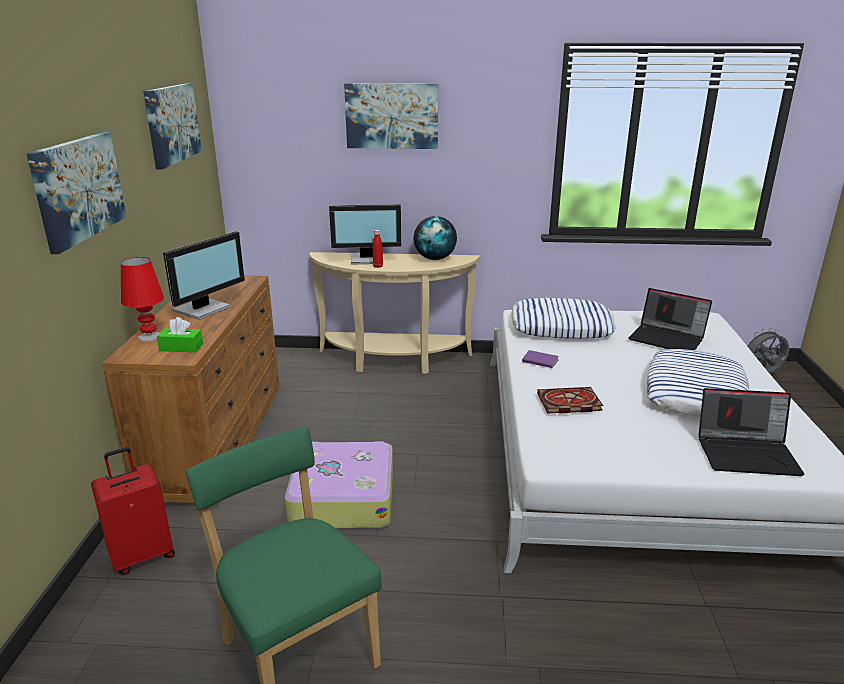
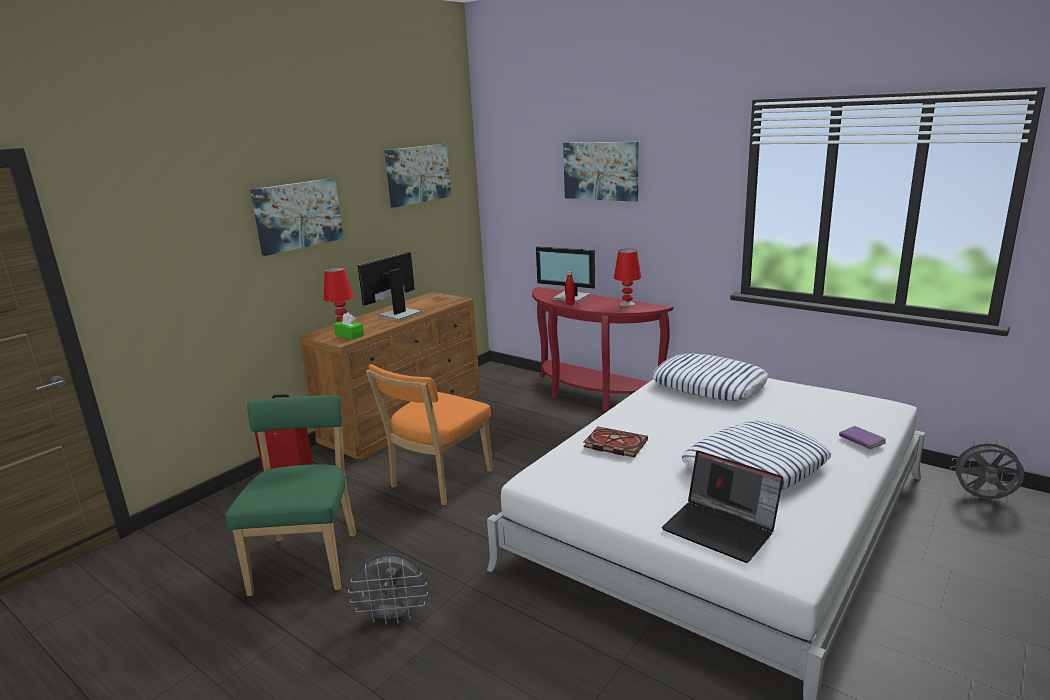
camera: 35 degrees right, 5 degrees down
(204, 309) = (398, 314): monitor -> monitor turned 150 degrees clockwise
(342, 497) = (438, 481): suitcase -> orange chair
(393, 361) = (590, 396): beige console table -> red console table
(435, 259) = (627, 304): globe -> red table lamp
(473, 665) = (394, 616): none -> grey fan
(539, 361) = (641, 408): purple book -> purple book (860, 440)
(667, 339) = (802, 416): laptop -> none

